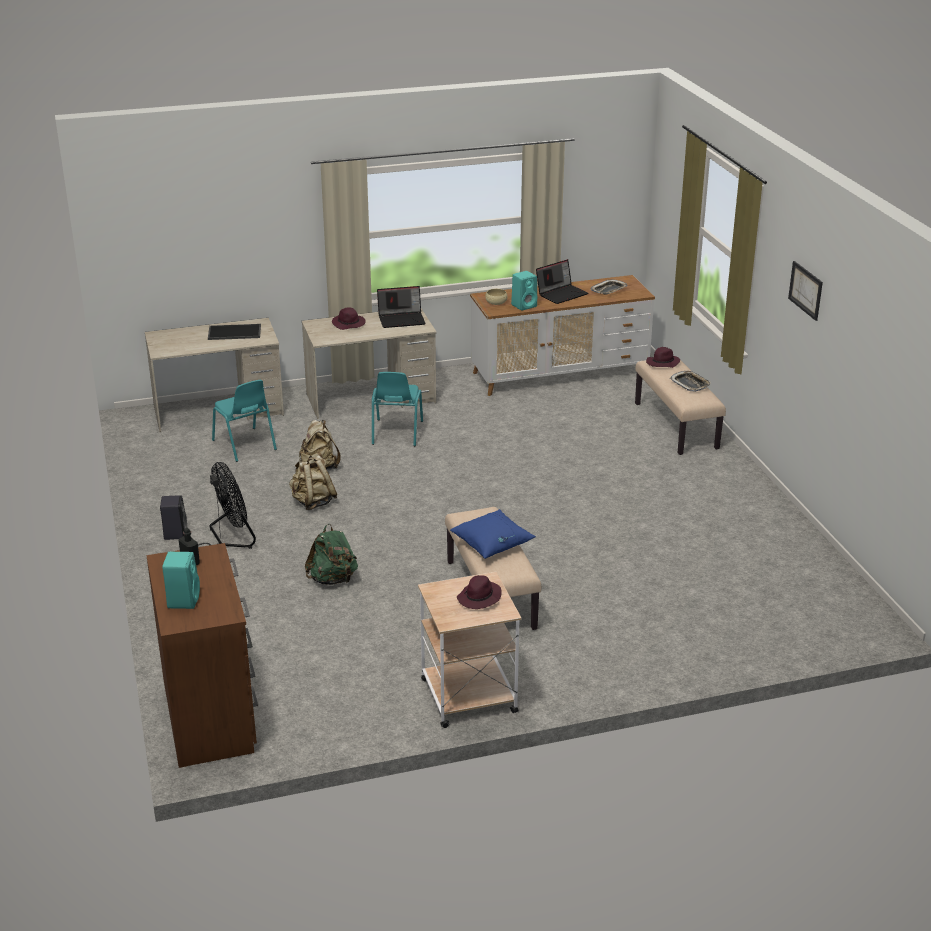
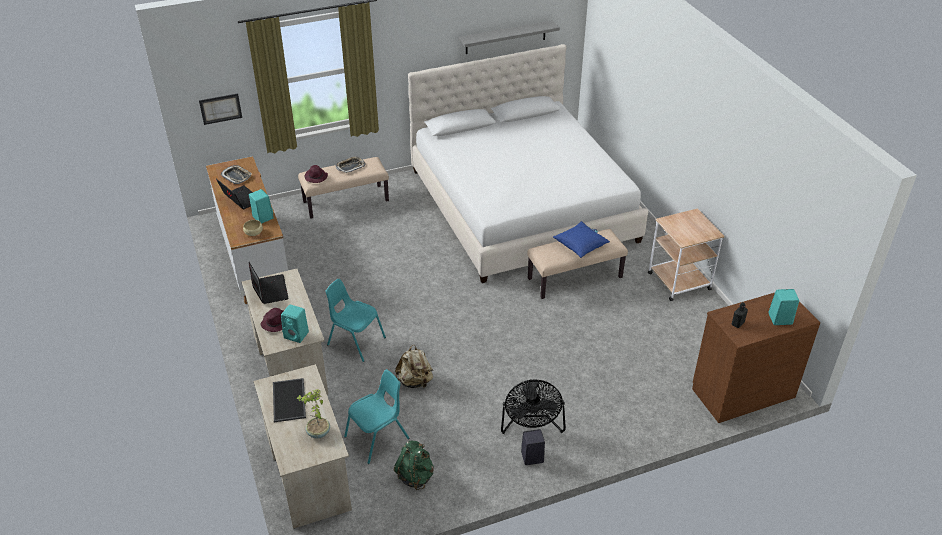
camera: 95 degrees left, 10 degrees up
(185, 345) = (318, 433): none -> potted plant
(226, 535) = (529, 423): black fan -> black fan turned 150 degrees counterclockwise
(313, 502) = (472, 378): beige backpack -> none
(325, 333) = (297, 335): none -> turquoise speaker
(333, 579) = (576, 353): green backpack -> green backpack (415, 476)
(396, 433) = (355, 341): turquoise chair -> turquoise chair turned 150 degrees counterclockwise
(479, 598) = (686, 223): purple hat -> none
(678, 562) = (521, 205): none -> white bed
(806, 290) = (426, 41): picture -> picture (220, 108)
(873, 363) = (506, 37): none -> grey shelf

